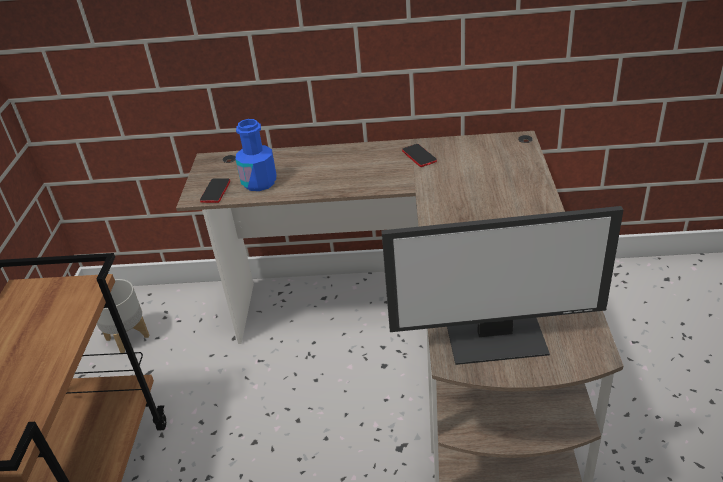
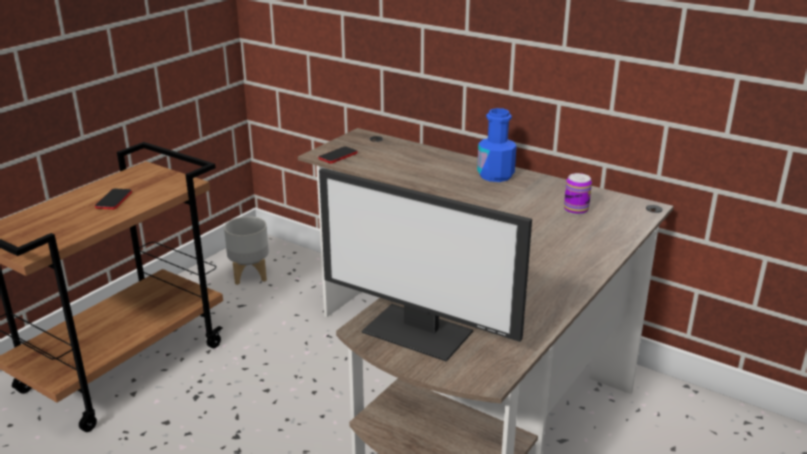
camera: 30 degrees right, 10 degrees down
(259, 182) = (377, 161): blue bottle -> blue bottle (495, 175)
(419, 156) = (533, 188): phone -> phone (114, 200)
(474, 163) = (576, 209): none -> can

